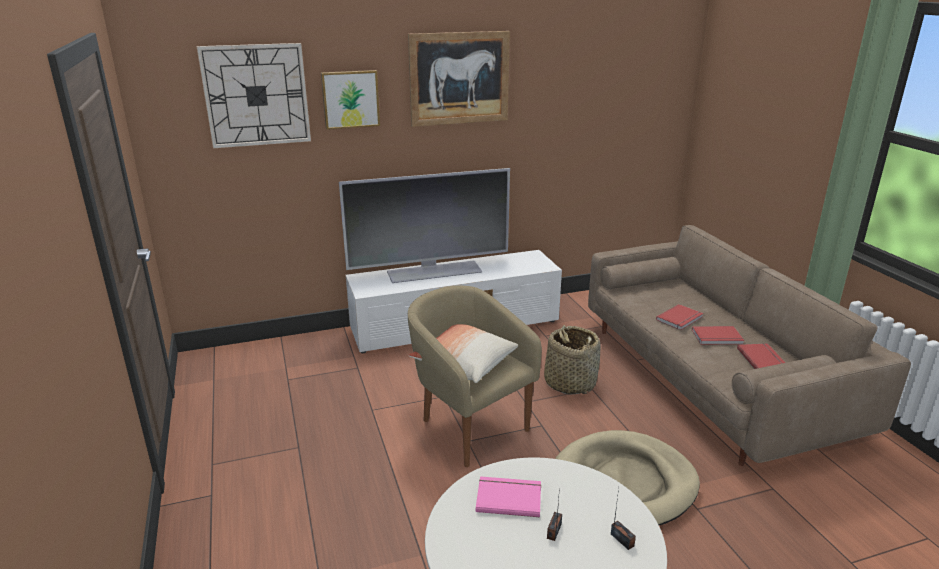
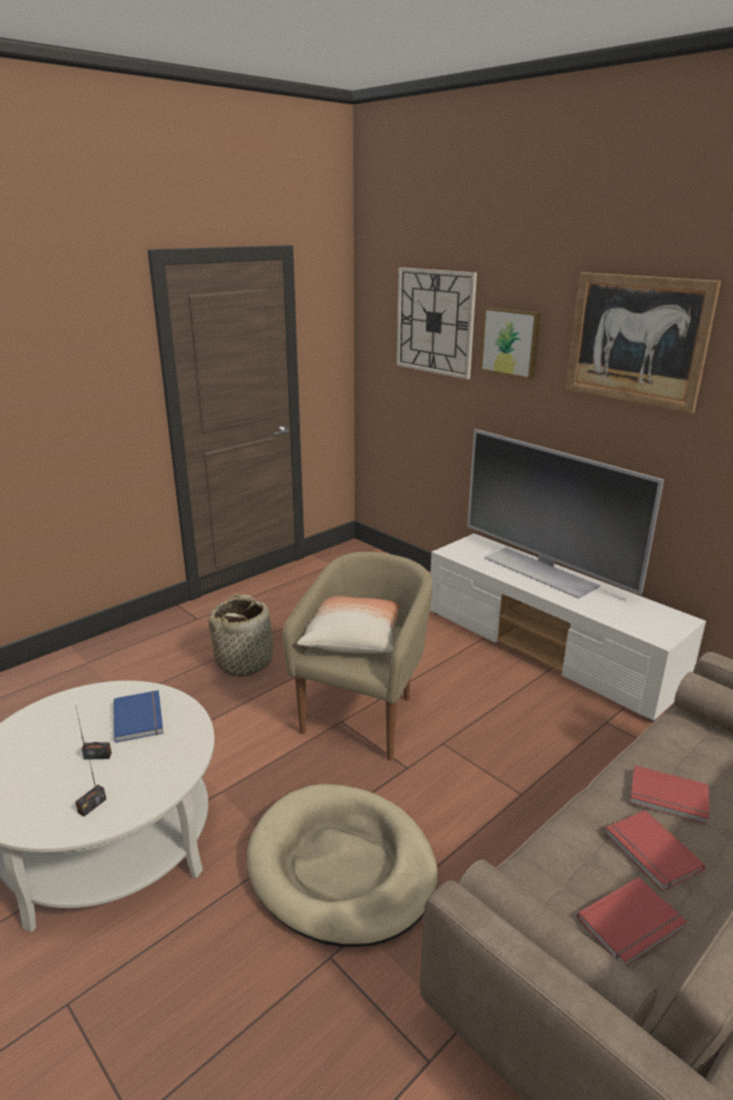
camera: 65 degrees right, 0 degrees up
(508, 497) = (140, 717): pink book -> blue book
(569, 382) = (517, 770): basket -> basket (245, 661)

